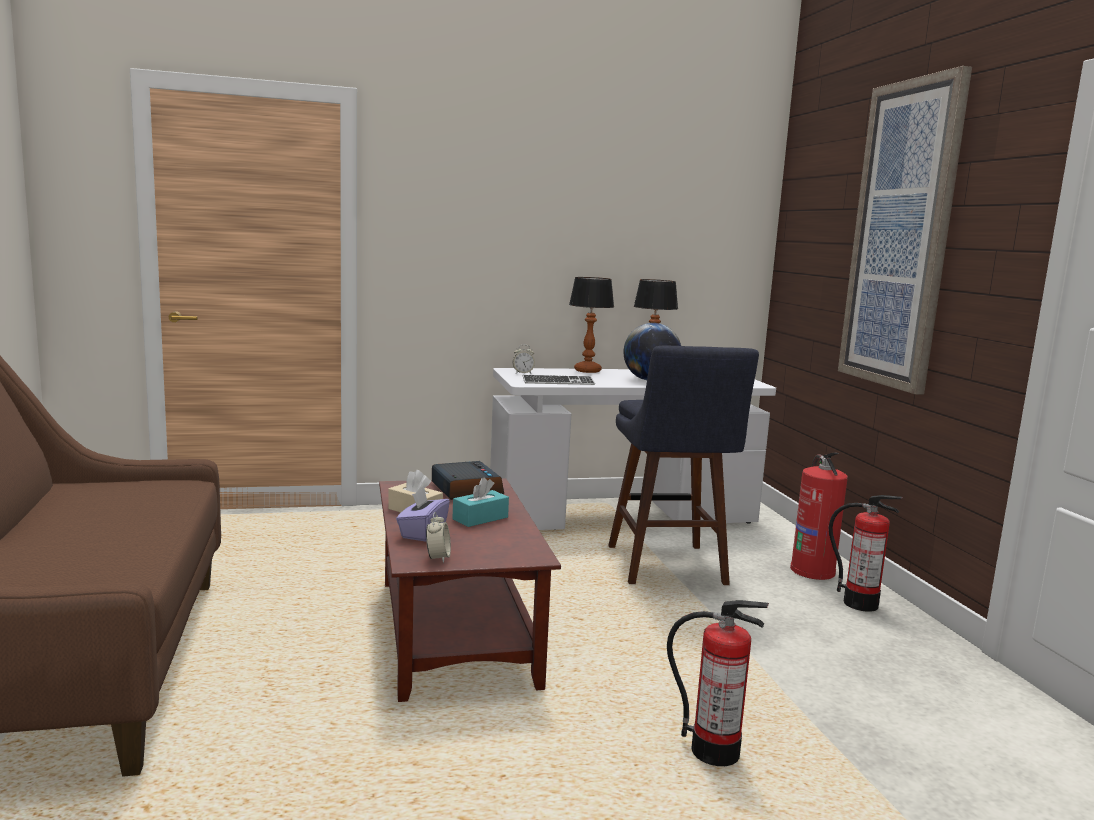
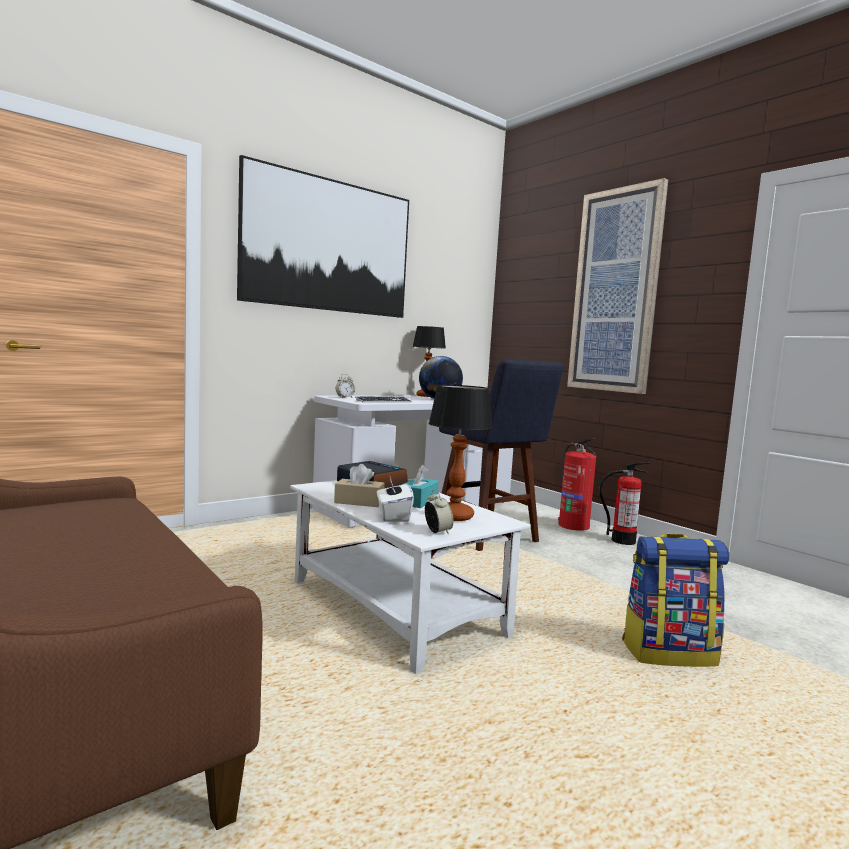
camera: 25 degrees left, 5 degrees down
(422, 533) = (393, 516): purple tissue box -> white tissue box
(454, 631) = (393, 607): brown coffee table -> white coffee table
(515, 185) = (329, 246): none -> picture
(587, 370) = (384, 396): table lamp -> table lamp (453, 516)
(714, 753) = (668, 653): fire extinguisher -> backpack

